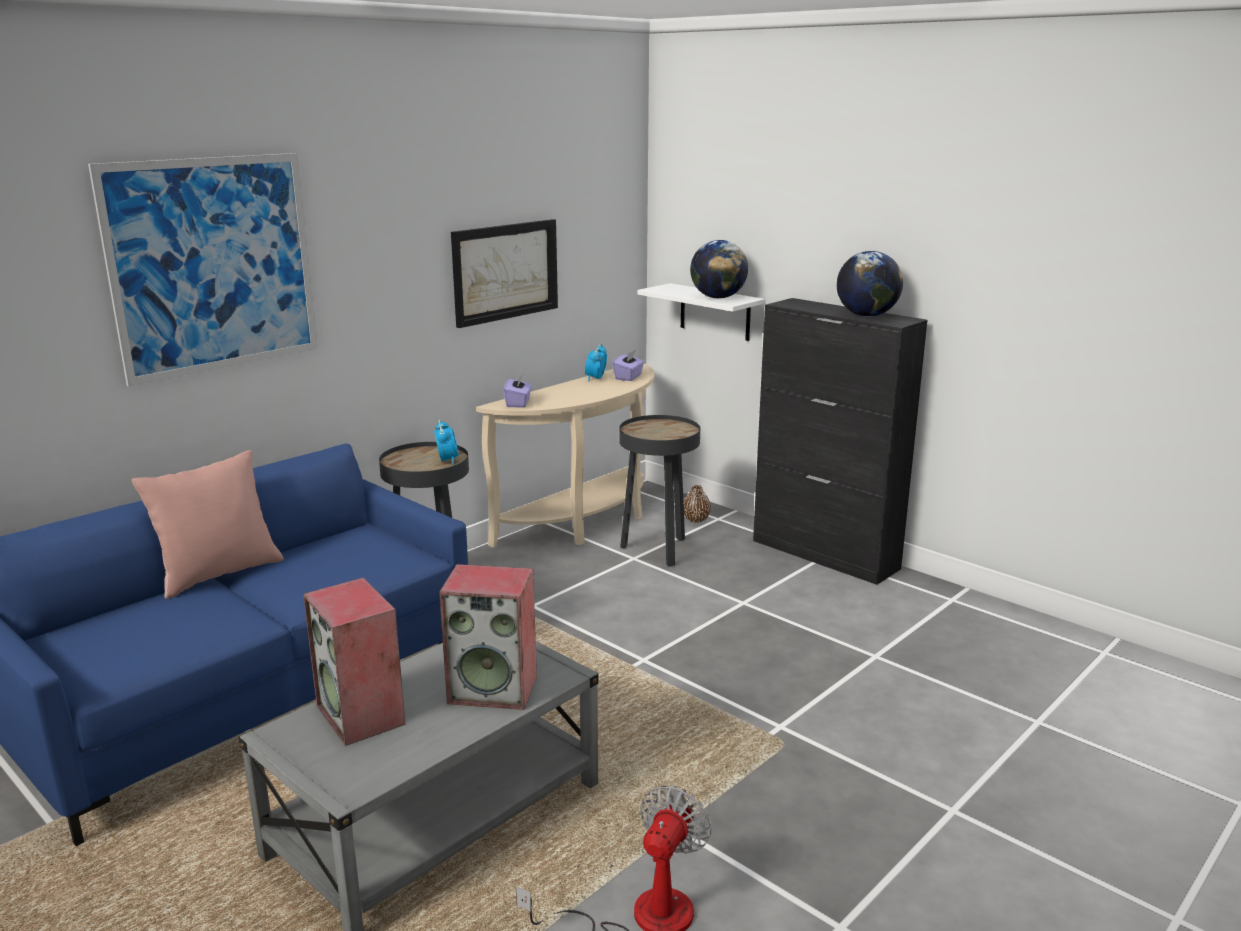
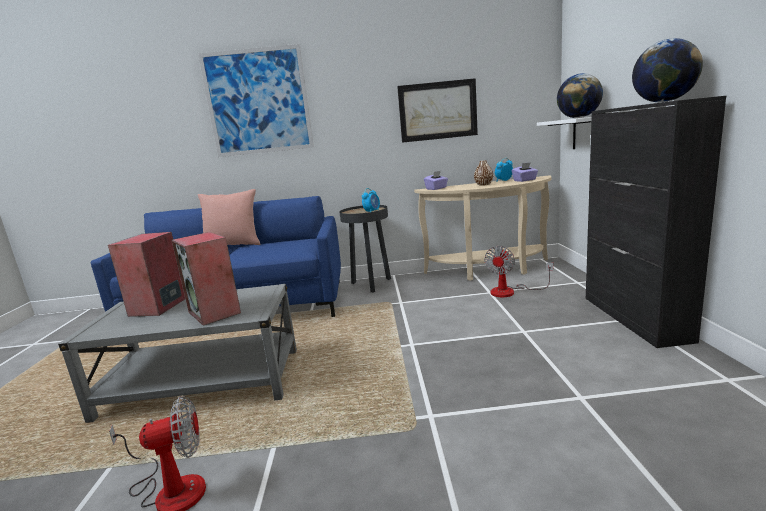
camera: 45 degrees right, 5 degrees down
(658, 550) = (510, 291): black side table -> fan
(696, 519) = (561, 280): brown vase -> brown vase (483, 184)

